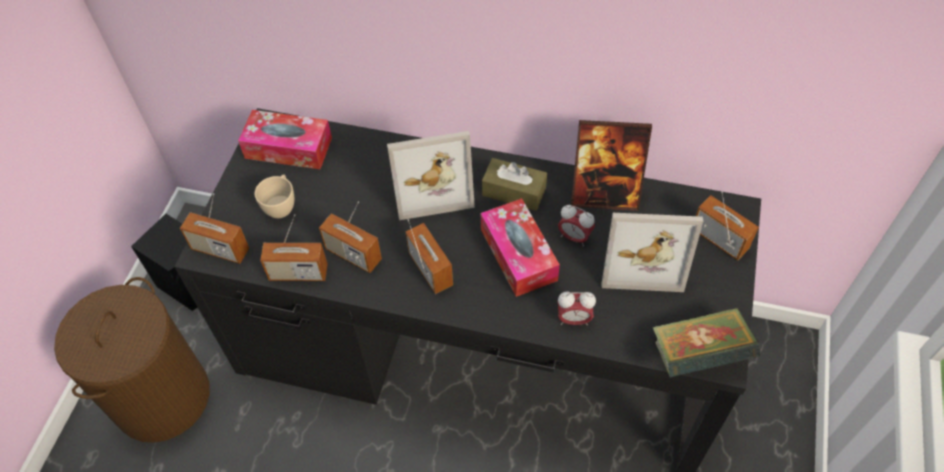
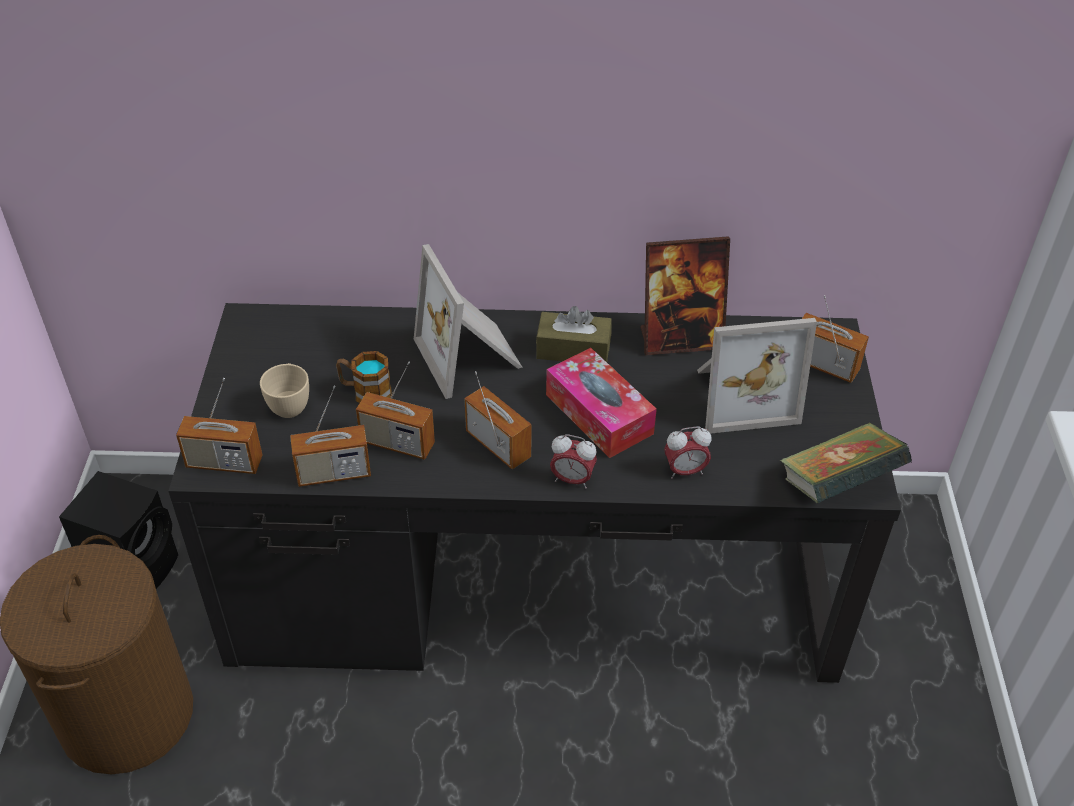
camera: 15 degrees left, 10 degrees down
(288, 148) = (280, 340): tissue box -> none
(341, 205) = (365, 392): none -> mug
(431, 185) = (471, 356): picture frame -> picture frame turned 90 degrees clockwise
(574, 237) = (659, 386): alarm clock -> alarm clock (572, 479)

